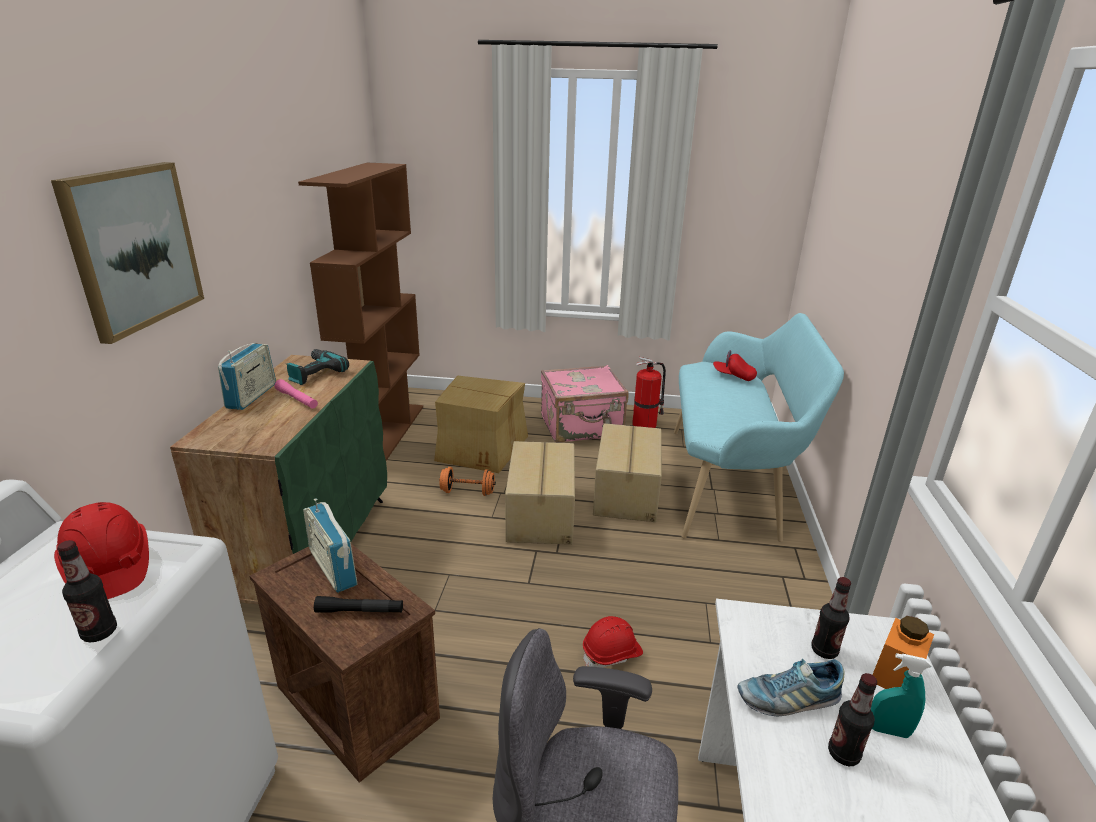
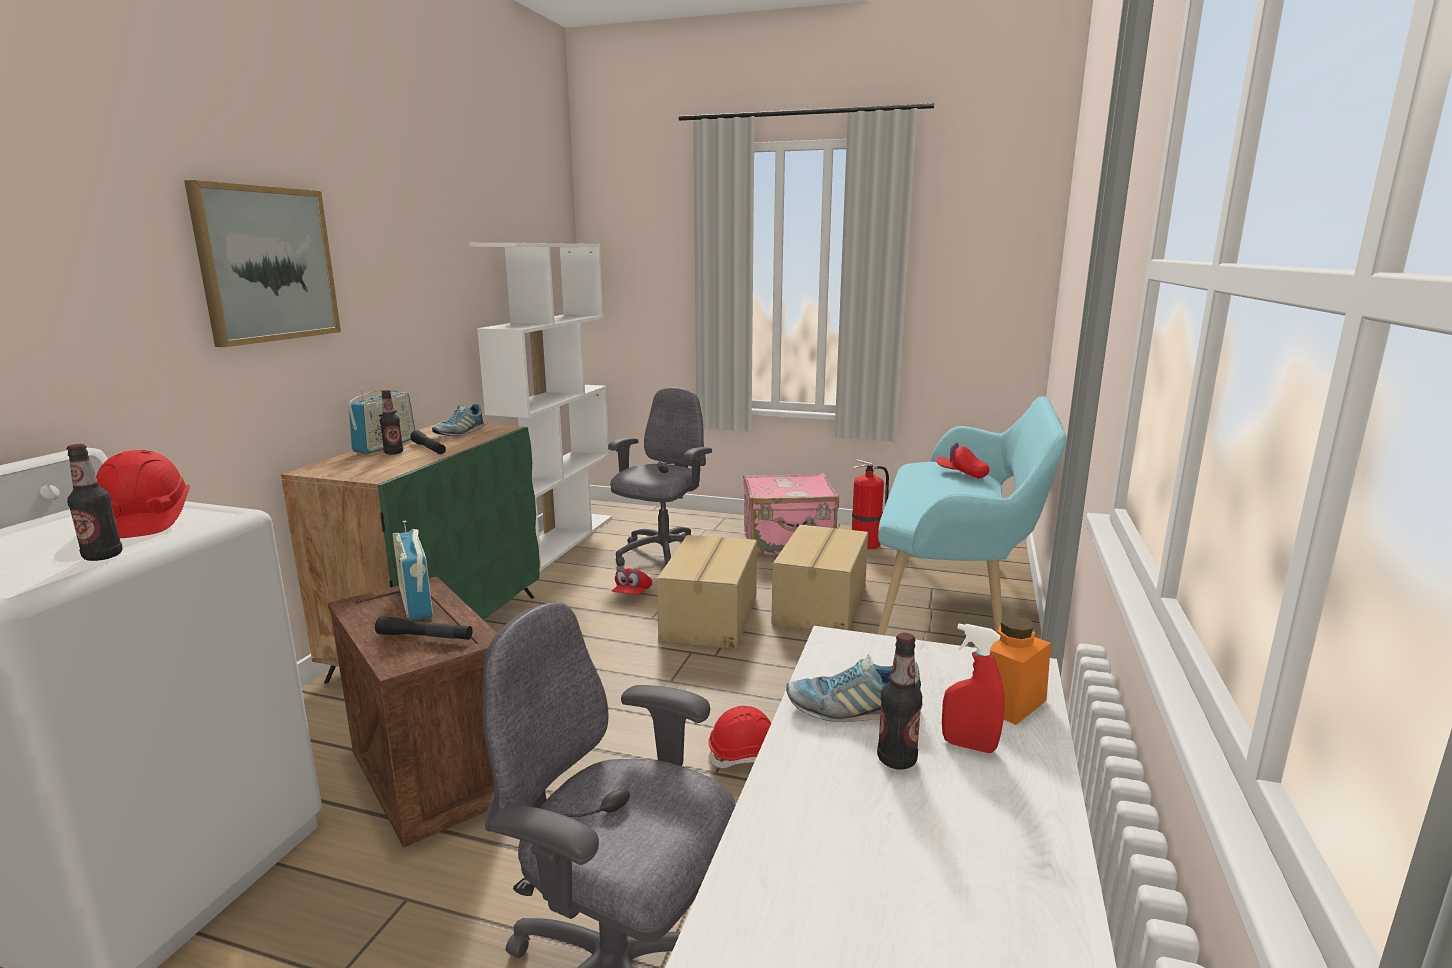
camera: 10 degrees right, 10 degrees down
(297, 399) = (429, 449): pink flashlight -> black flashlight
(314, 373) = (459, 433): power drill -> shoe
(384, 434) = (559, 540): brown bookcase -> white bookcase
(467, 492) = (632, 594): orange dumbbell -> red cap
(481, 448) = (663, 556): cardboard box -> grey office chair
(824, 650) = (924, 675): bottle -> bottle (393, 452)
(888, 730) = (969, 745): turquoise spray bottle -> red spray bottle

